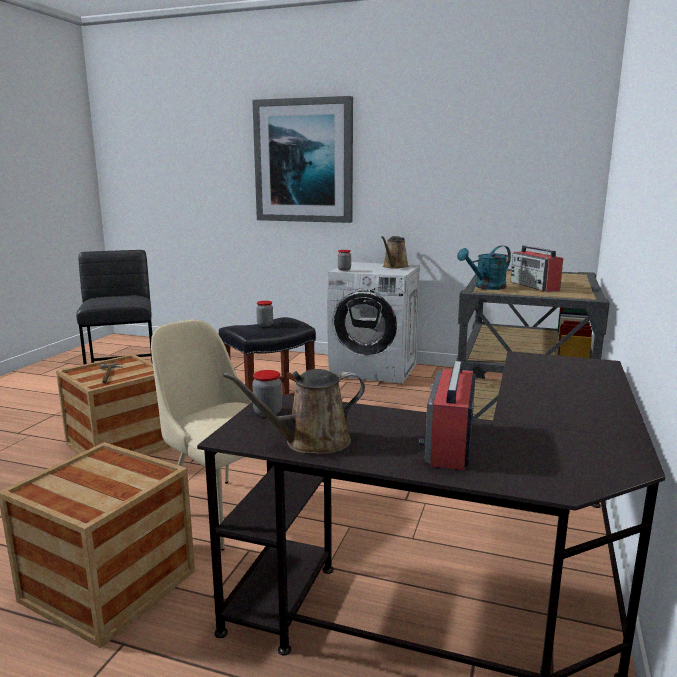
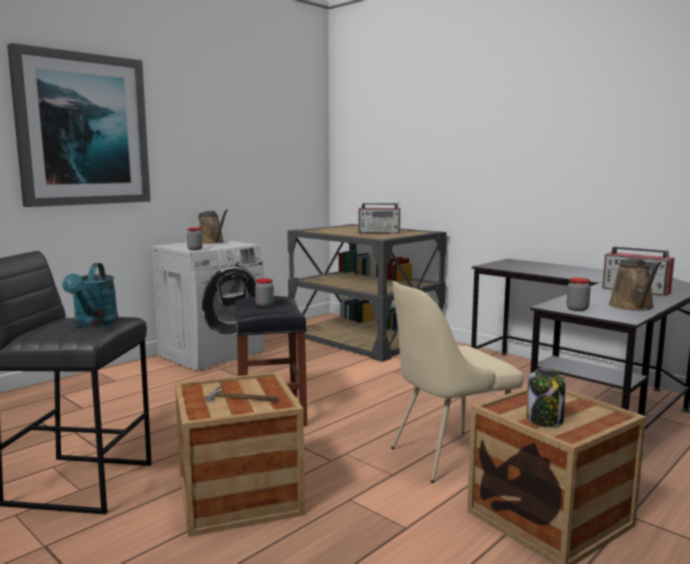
camera: 65 degrees left, 5 degrees down
(76, 477) = (545, 420): none -> jar
(486, 287) = (371, 236): turquoise watering can -> turquoise watering can (94, 324)

